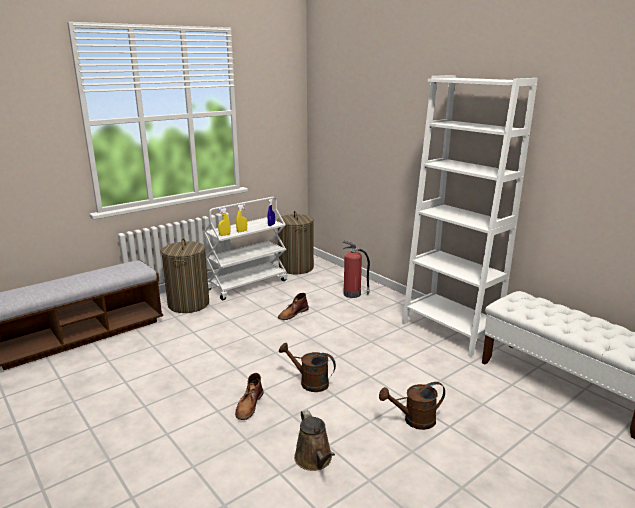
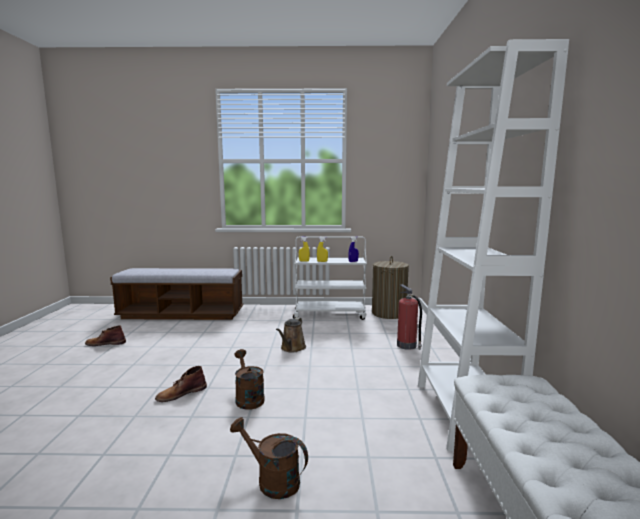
camera: 40 degrees right, 10 degrees down
(188, 304) = (269, 315): laundry basket -> none
(292, 313) = (328, 343): brown boot -> brown boot (105, 343)
(315, 460) = (139, 460): brown watering can -> brown watering can (292, 348)

